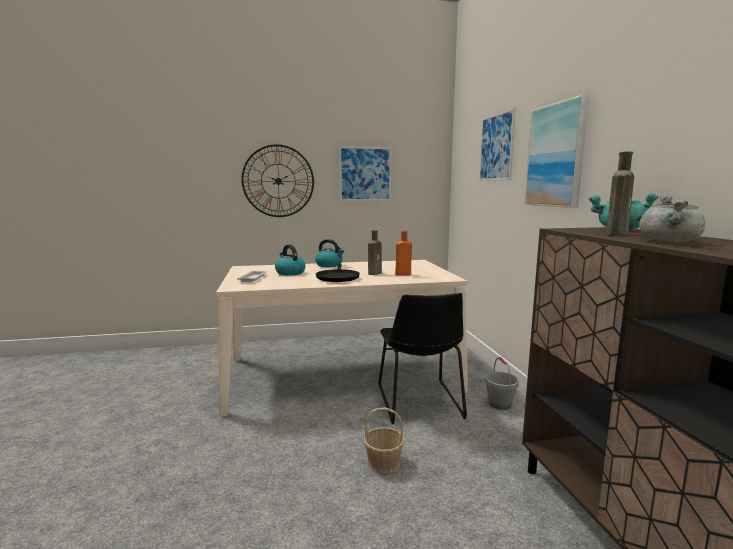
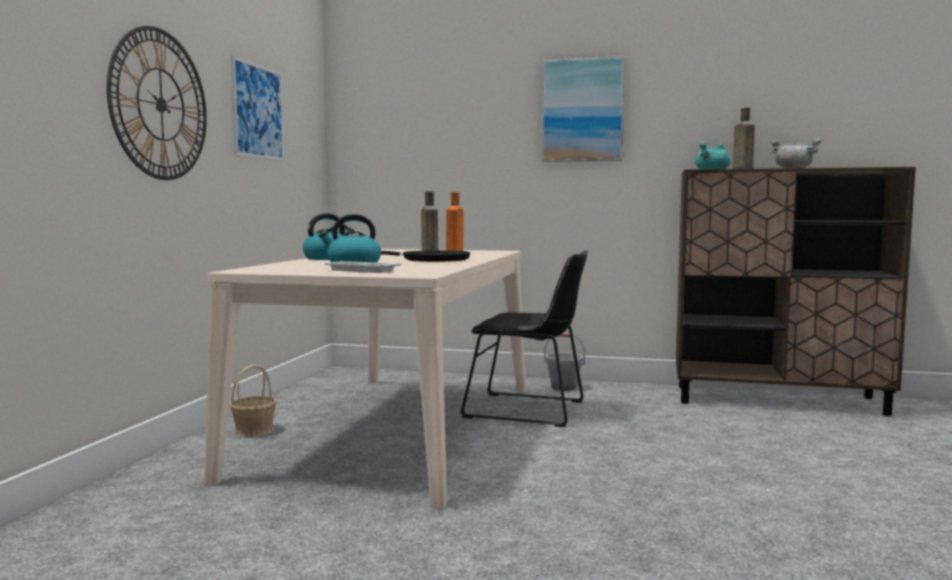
camera: 65 degrees left, 5 degrees down
(384, 462) = (640, 441): basket -> basket (254, 430)
(496, 147) = (461, 95): picture -> none

